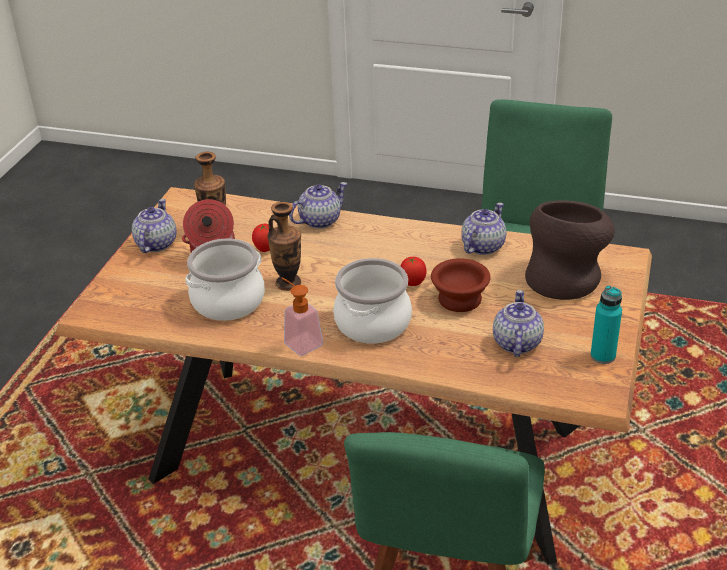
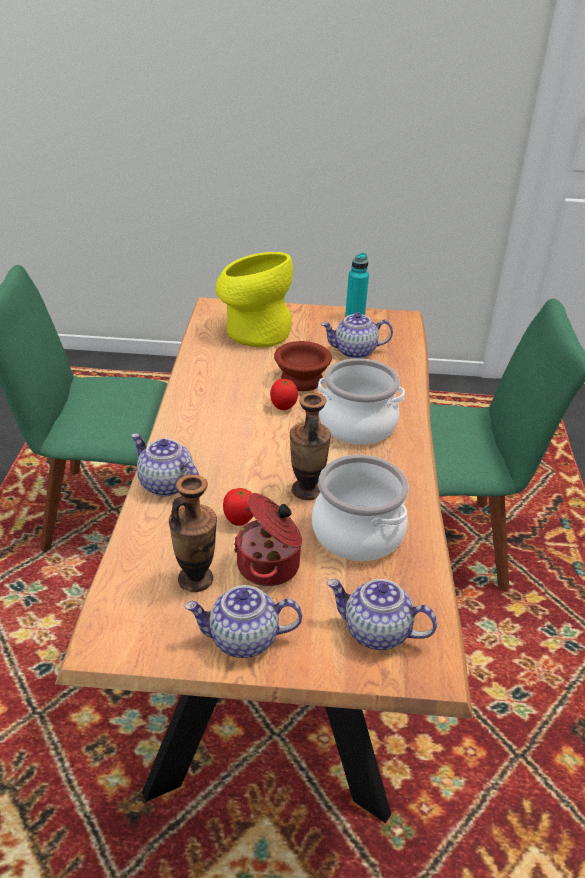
camera: 105 degrees left, 0 degrees up
(299, 341) = (406, 467): soap dispenser -> none
(482, 246) = (208, 372): teapot -> teapot (376, 632)
(564, 278) = (253, 331): brown vase -> yellow vase

